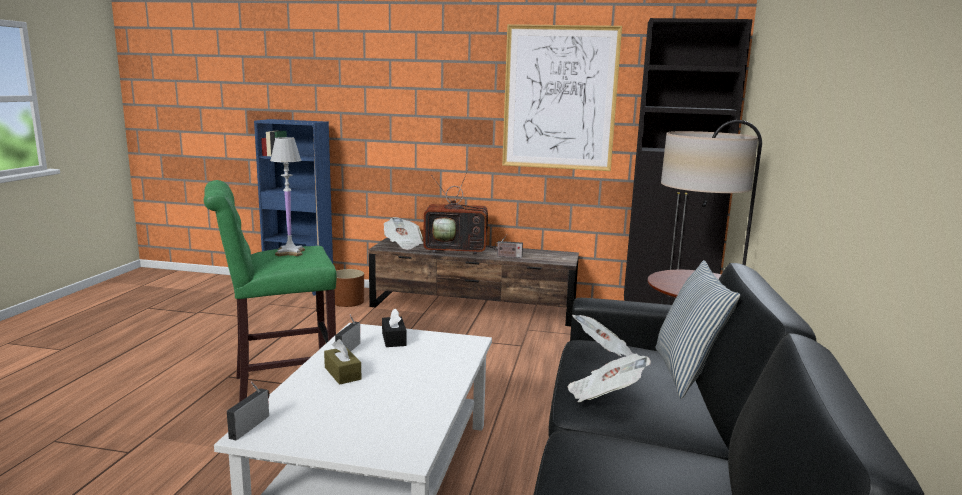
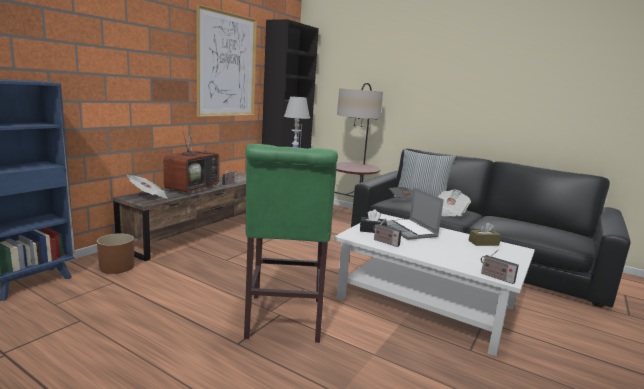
camera: 70 degrees left, 0 degrees up
(342, 373) = (423, 248): brown tissue box -> brown tissue box (483, 243)
(420, 361) = (410, 230): none -> laptop

